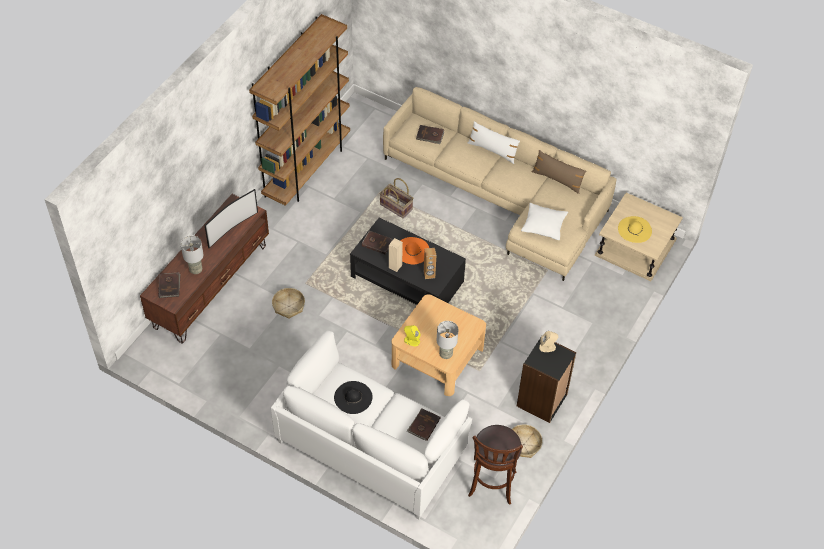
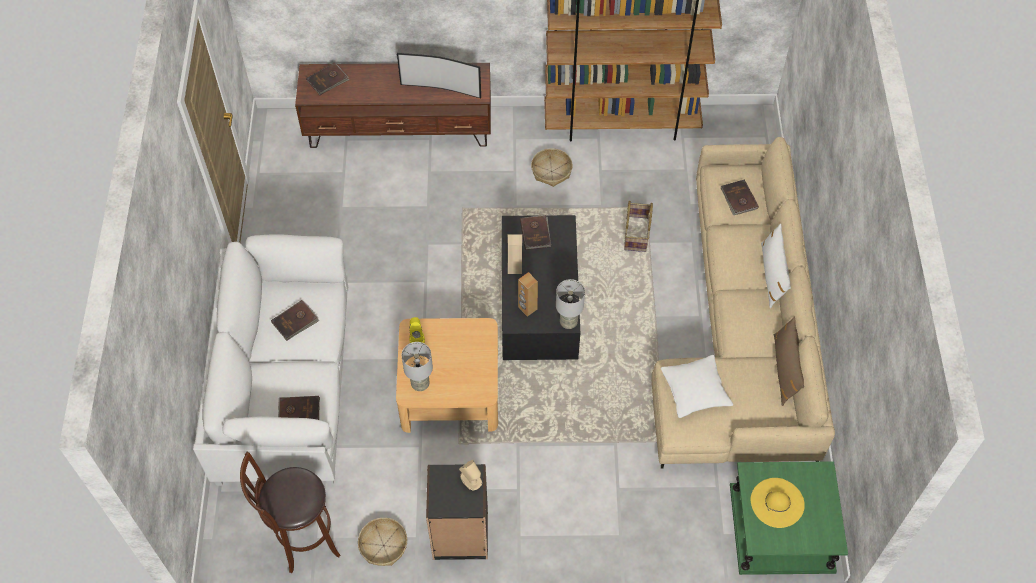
camera: 60 degrees right, 5 degrees up
(195, 270) = (363, 90): grey table lamp -> grey table lamp (568, 322)
(288, 306) = (421, 210): basket -> basket (551, 171)
(353, 397) = (295, 321): black hat -> brown book
(412, 250) = (550, 273): orange hat -> none
(635, 247) = (782, 528): beige side table -> green side table

